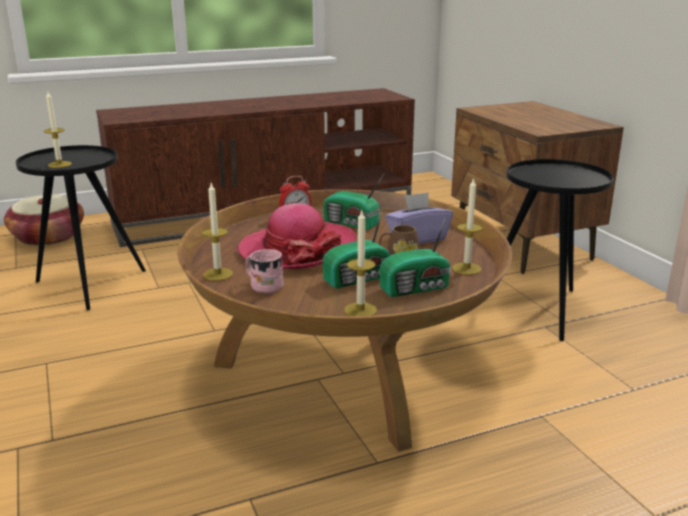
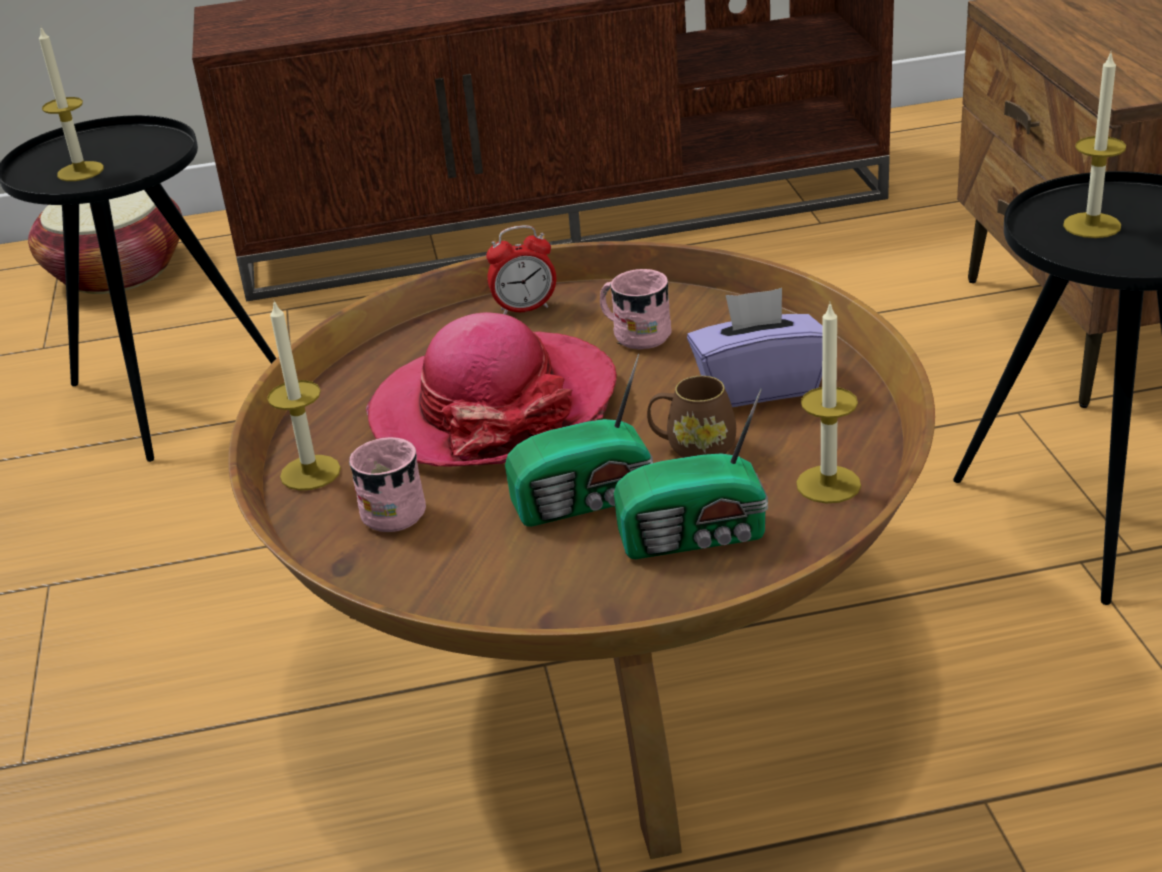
camera: 15 degrees right, 10 degrees up
(351, 224) = (635, 334): radio -> pink mug
(360, 310) = (555, 592): candle -> candle (1092, 225)

